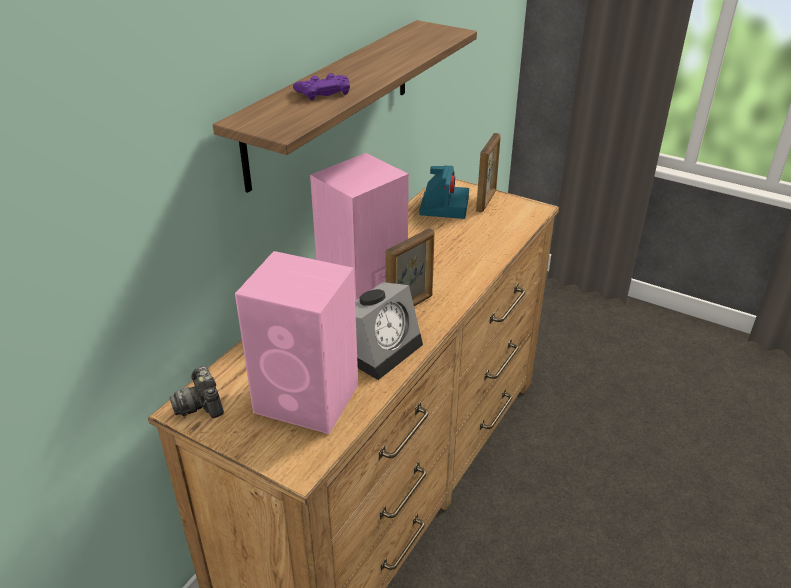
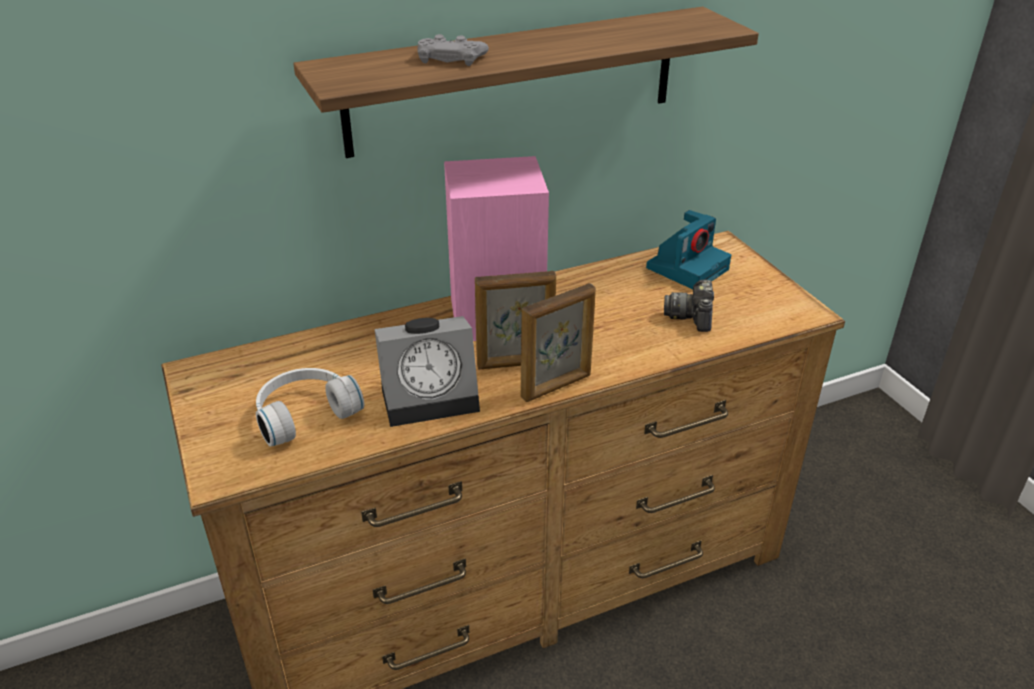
camera: 35 degrees right, 0 degrees up
(201, 404) = (211, 372): camera -> camera (692, 316)
(309, 399) = (304, 413): pink speaker -> white headphones
(323, 92) = (451, 58): purple game controller -> grey game controller
(486, 201) = (750, 279): picture frame -> picture frame (557, 386)

